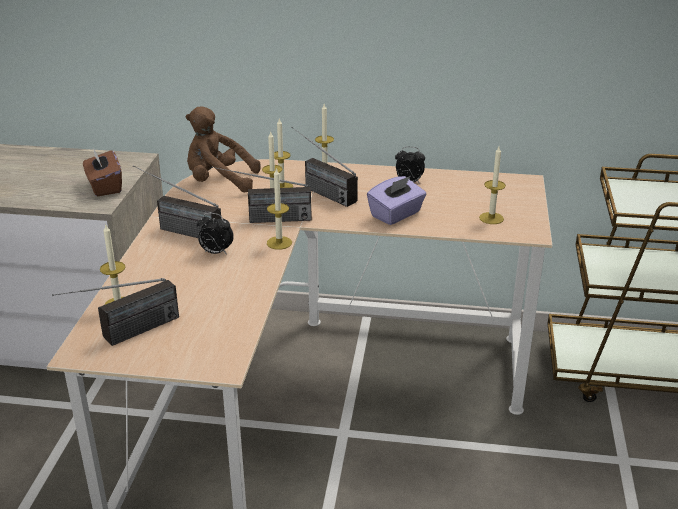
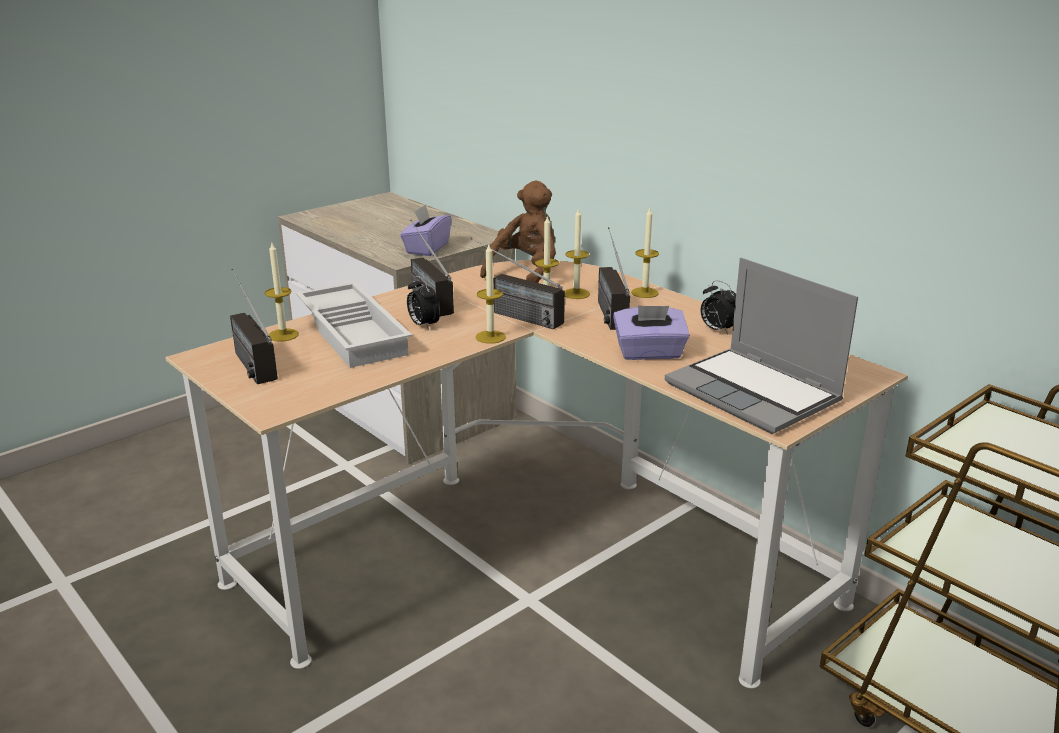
camera: 40 degrees right, 5 degrees down
(104, 187) = (426, 248): brown tissue box -> purple tissue box
(124, 336) = (247, 358): radio -> radio turned 60 degrees clockwise
(174, 279) = (355, 332): none -> white tray
(219, 182) = (526, 273): brown plush toy -> brown plush toy turned 75 degrees clockwise
(491, 218) = (755, 393): candle -> laptop

